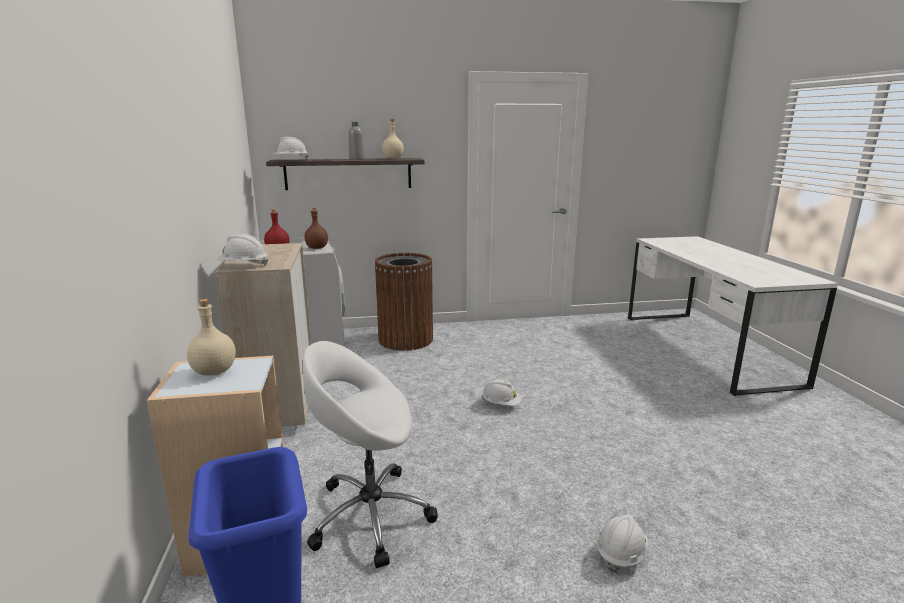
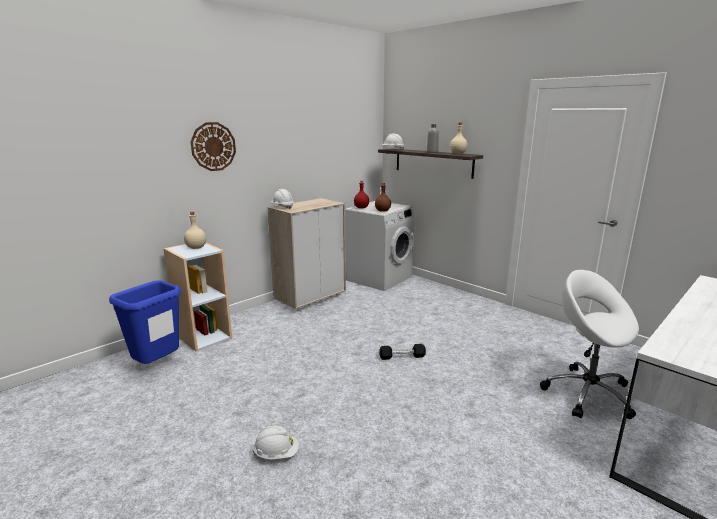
camera: 55 degrees right, 0 degrees up
(149, 164) = (213, 146): none -> wall clock
(368, 515) = (244, 358): white office chair -> white office chair (586, 393)
(406, 339) = (437, 297): brown trash can -> none
(501, 404) = (402, 356): white hard hat -> black dumbbell

